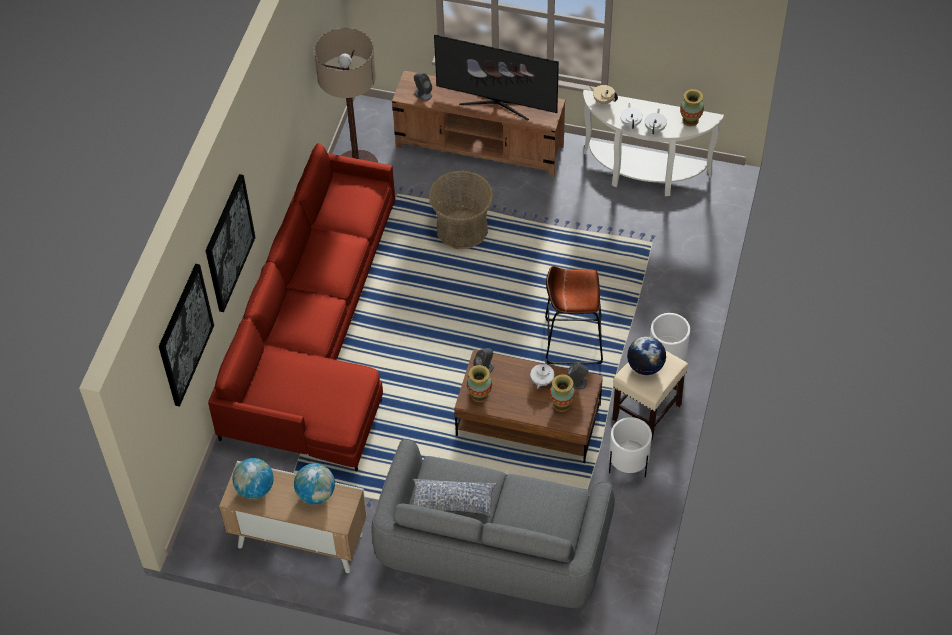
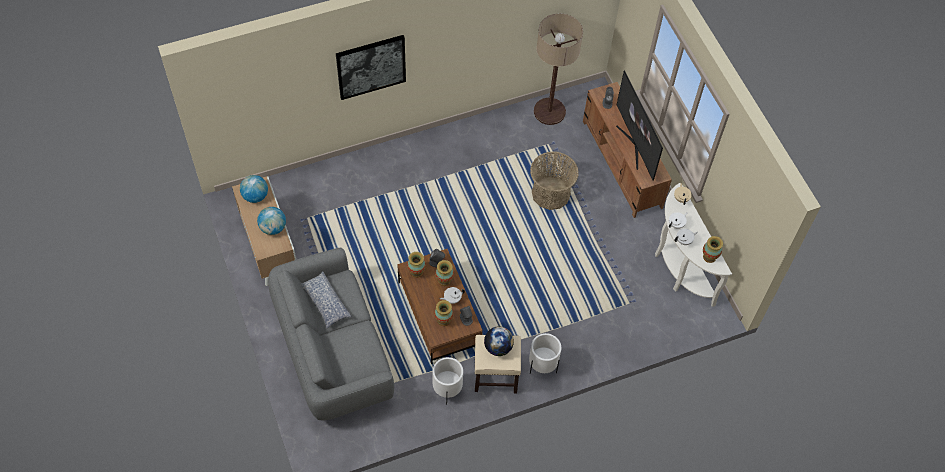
camera: 50 degrees right, 5 degrees up
(185, 335) = (287, 85): picture -> none
(316, 335) = (412, 168): red sofa -> none
(512, 375) = (444, 280): none -> vase
(573, 341) = (516, 304): brown stool -> none

